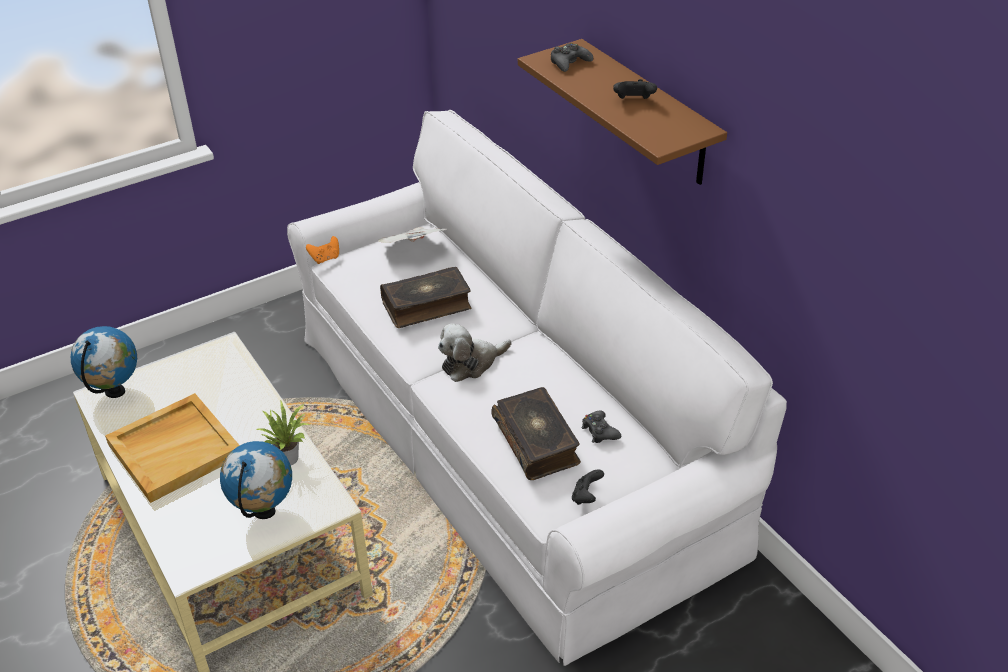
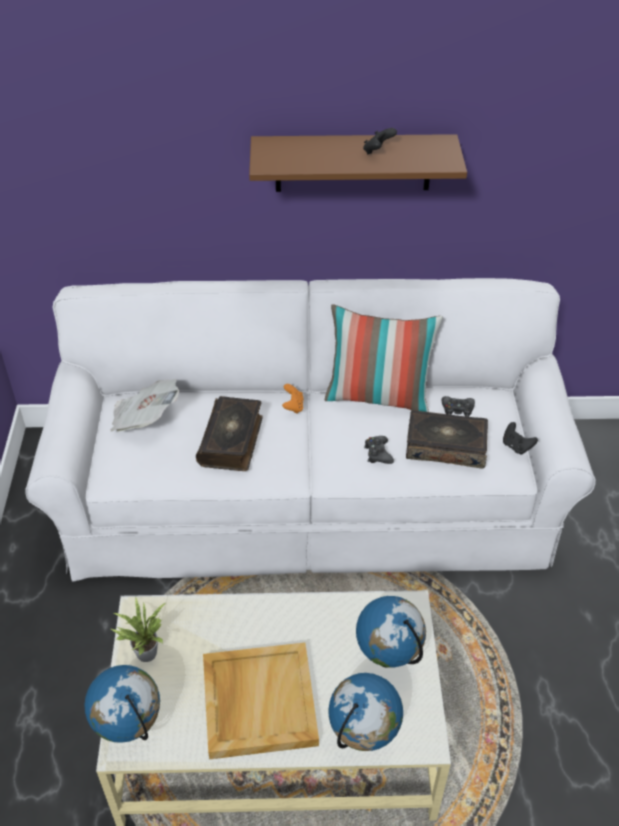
camera: 60 degrees left, 5 degrees up
(172, 527) = (363, 737): none -> globe
(289, 456) = (330, 615): potted plant -> potted plant (144, 651)
(325, 258) = (94, 482): orange game controller -> orange game controller (293, 406)
(471, 364) = (321, 447): plush toy -> none
(567, 371) = (378, 397): none -> pillow
(569, 63) = (287, 155): black game controller -> black game controller (378, 453)

